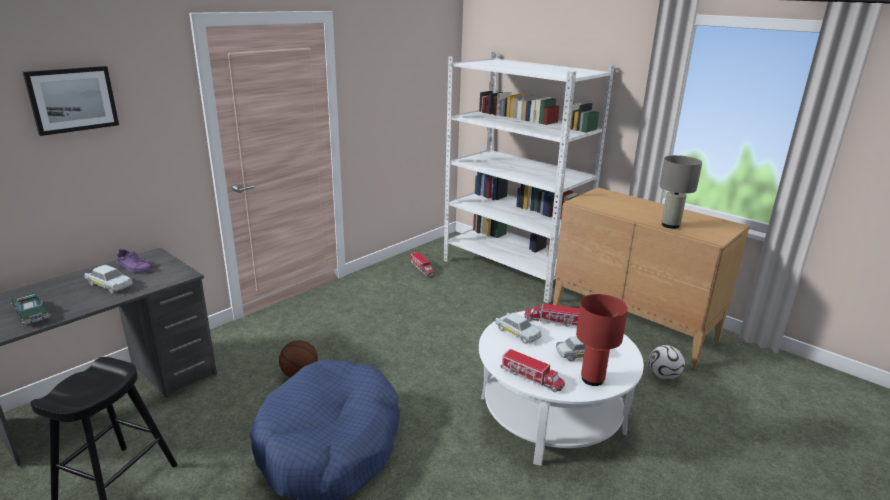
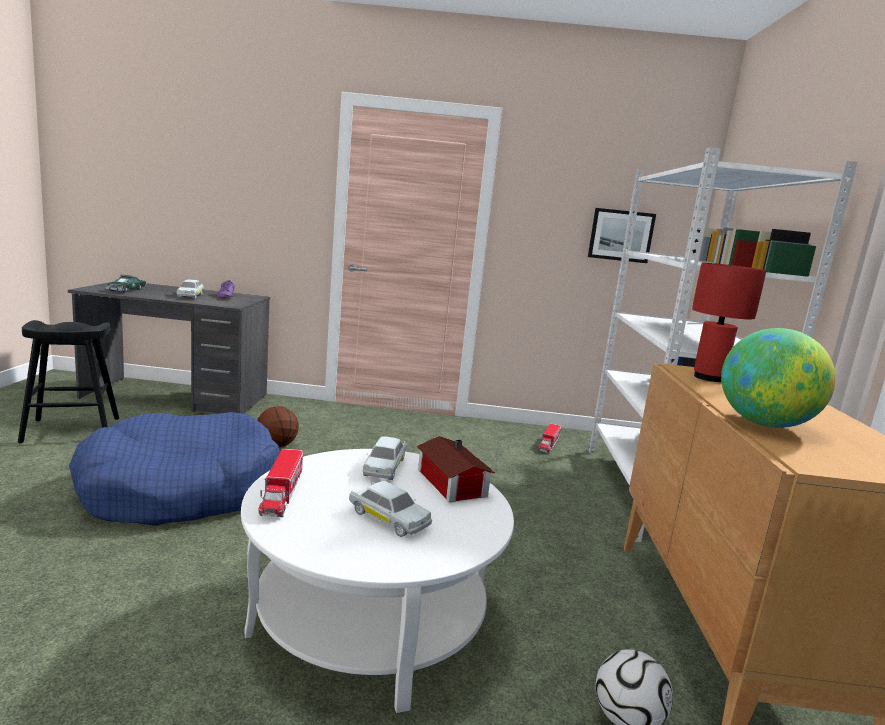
camera: 50 degrees right, 10 degrees down
(72, 99) = (231, 149): picture -> picture (621, 235)
(553, 321) = (450, 484): toy truck -> toy house
(592, 379) = (327, 539): red table lamp -> red table lamp (709, 378)
(669, 225) = (764, 424): grey table lamp -> globe

